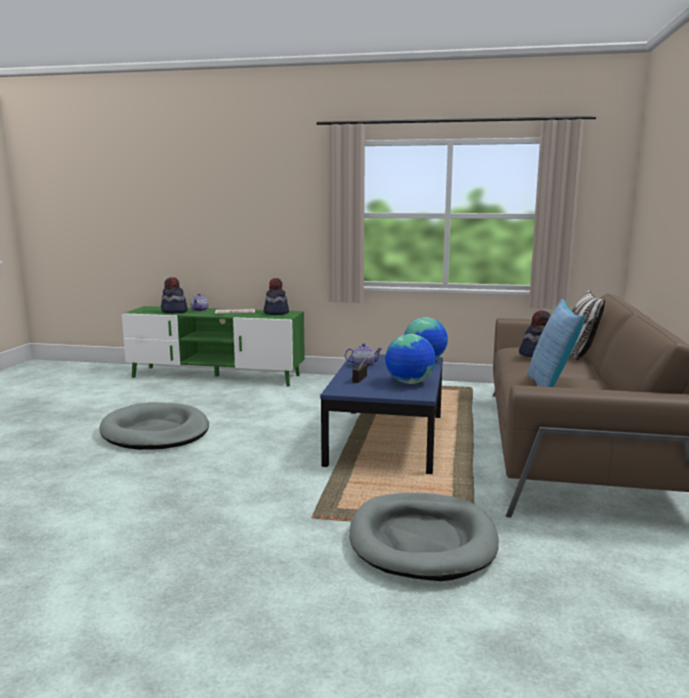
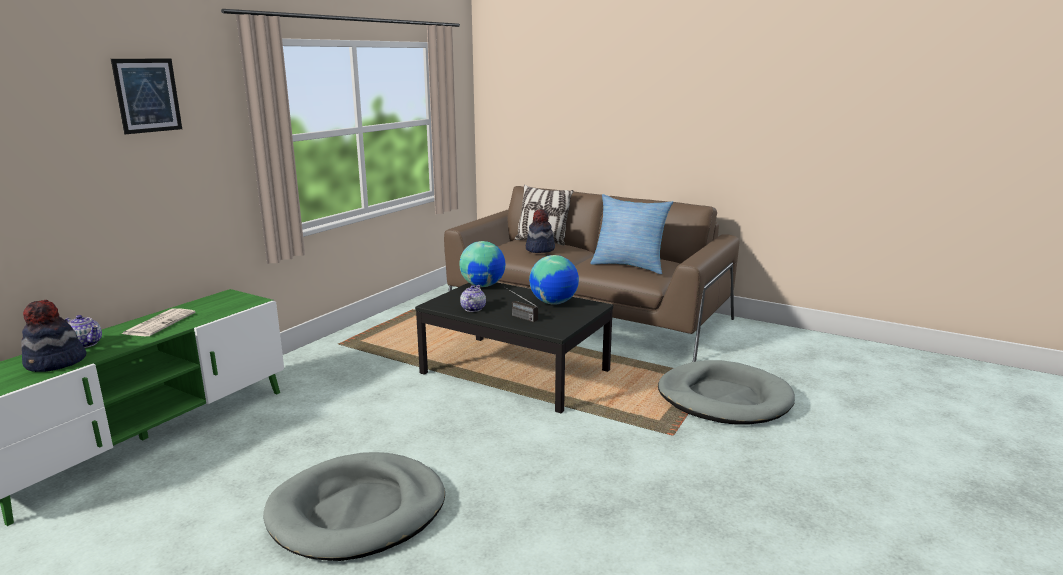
camera: 70 degrees left, 5 degrees up
(270, 178) = (147, 95): none -> picture
(276, 313) = (214, 302): hat -> none
(387, 439) = (515, 372): blue coffee table -> black coffee table

